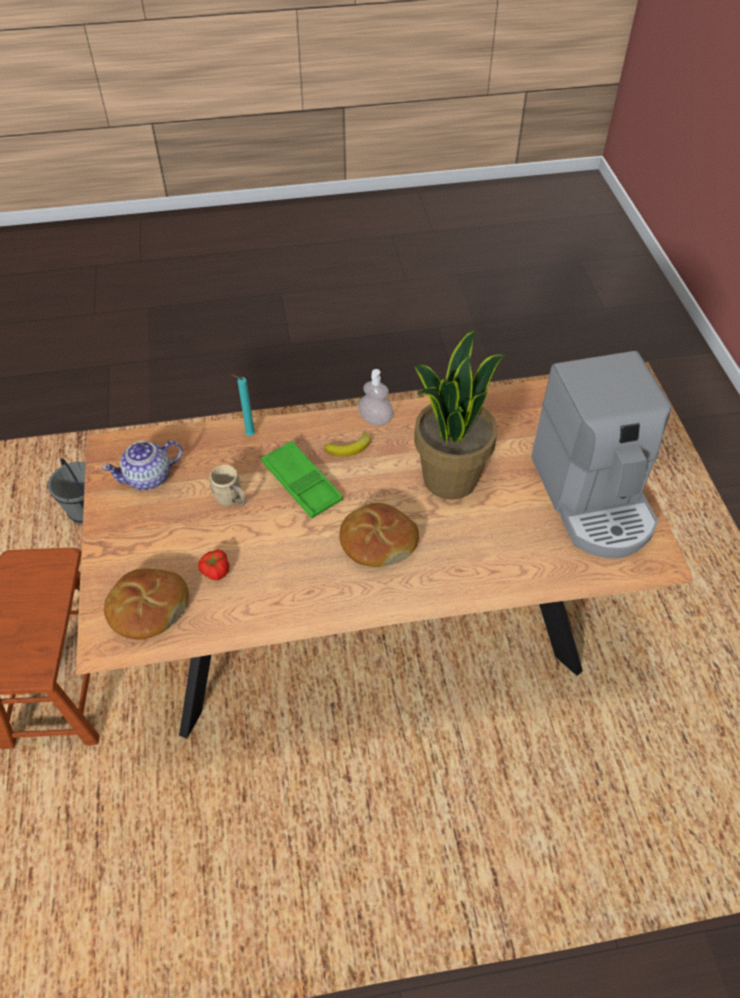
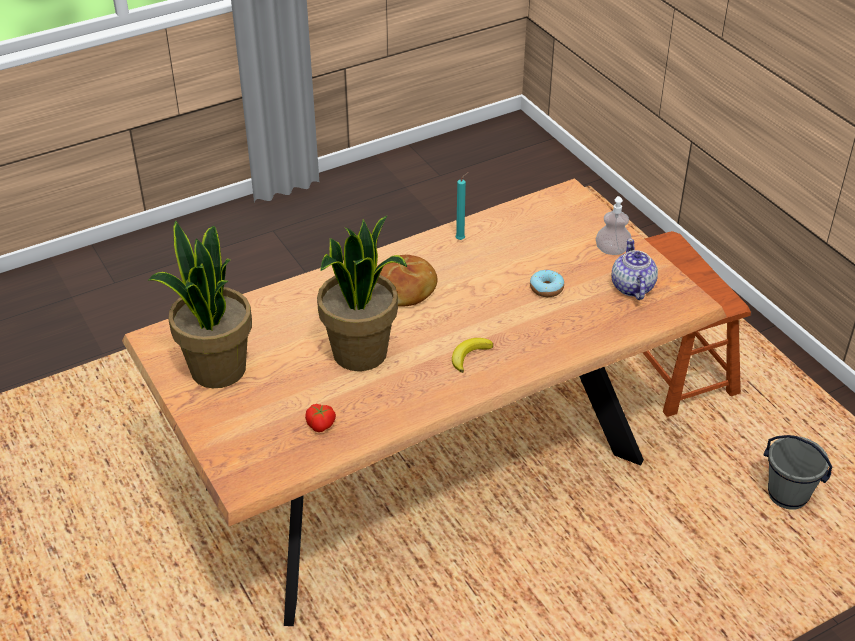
camera: 160 degrees right, 10 degrees down
(147, 609) = (552, 211): bread -> none
(149, 477) = (632, 287): teapot -> teapot turned 45 degrees counterclockwise
(215, 571) = (521, 242): tomato -> tomato (321, 424)
(232, 500) = (546, 289): beige mug -> donut
(248, 435) = (574, 343): turquoise candle -> turquoise candle (461, 239)
(302, 483) = (495, 315): green tray -> none
(375, 419) = (459, 389): soap dispenser -> soap dispenser (612, 250)
(593, 498) = (217, 369): coffee machine -> potted plant

